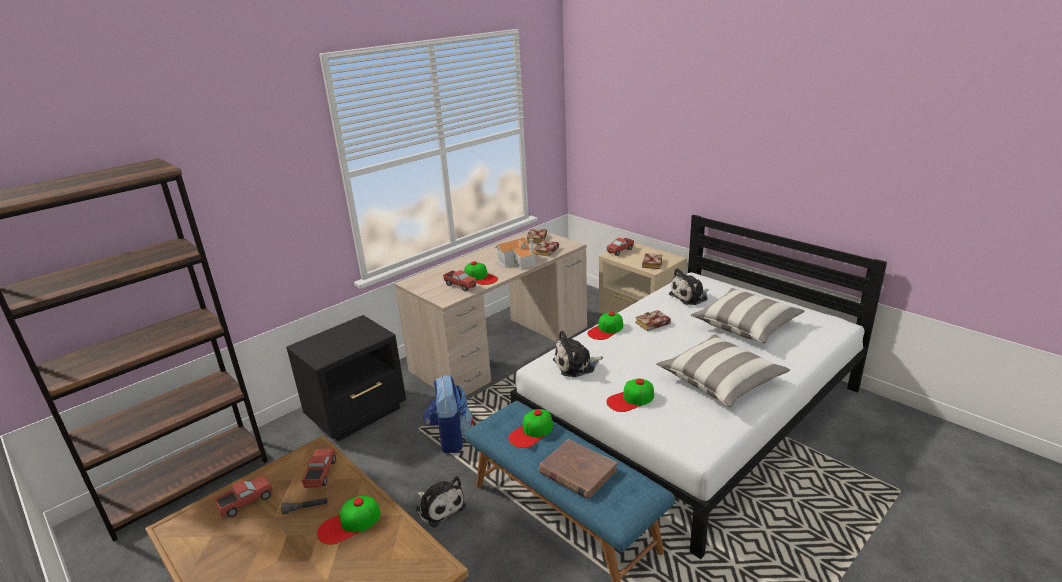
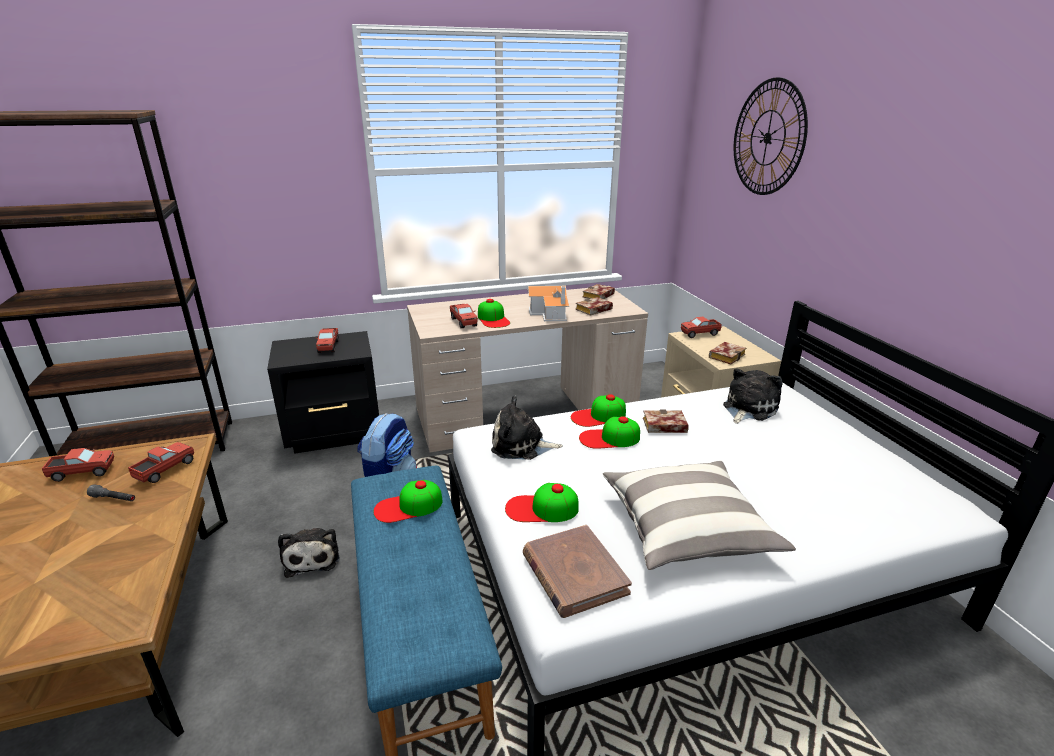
camera: 25 degrees right, 0 degrees up
(347, 336) = (328, 346): none -> toy truck
(349, 523) = (124, 531): cap -> cap (609, 438)
(577, 471) = (406, 576): brown book -> brown book (573, 573)
(643, 102) = (768, 138): none -> wall clock
(690, 297) = (748, 408): plush toy -> plush toy turned 135 degrees clockwise
(745, 326) = (794, 467): pillow -> none

